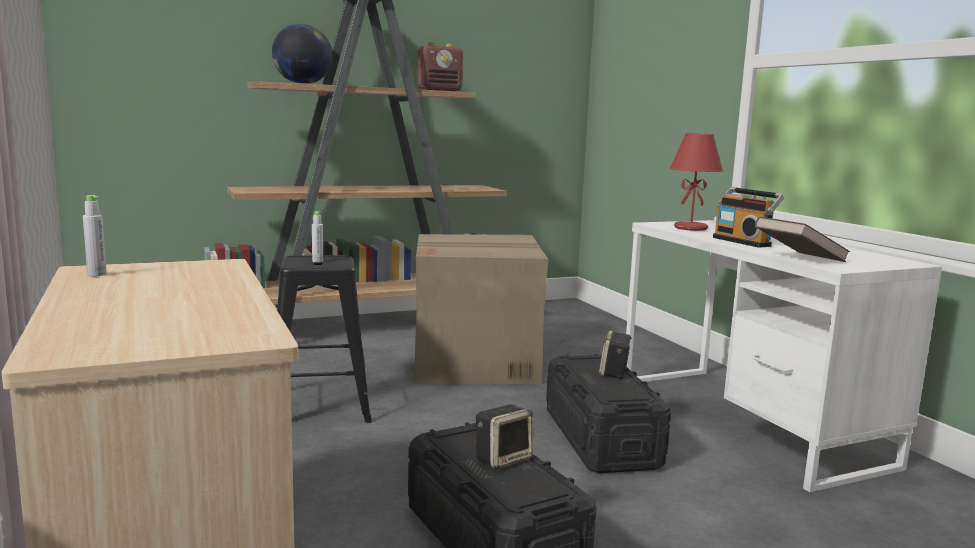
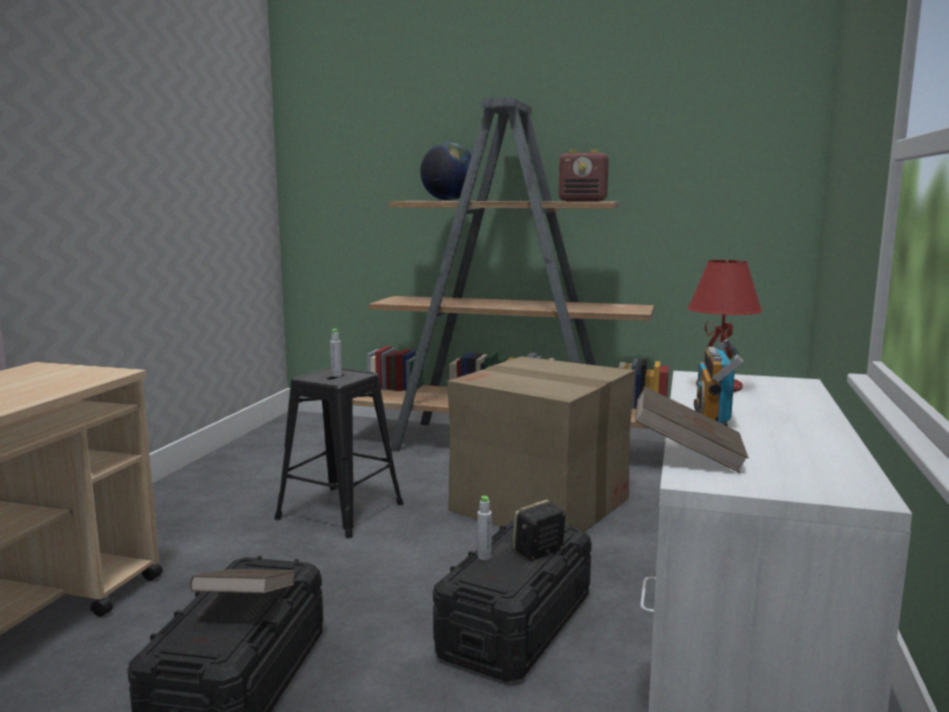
camera: 40 degrees right, 0 degrees up
(97, 274) = (24, 371): grey bottle -> grey bottle (484, 557)
(503, 459) = (246, 603): speaker -> brown book

